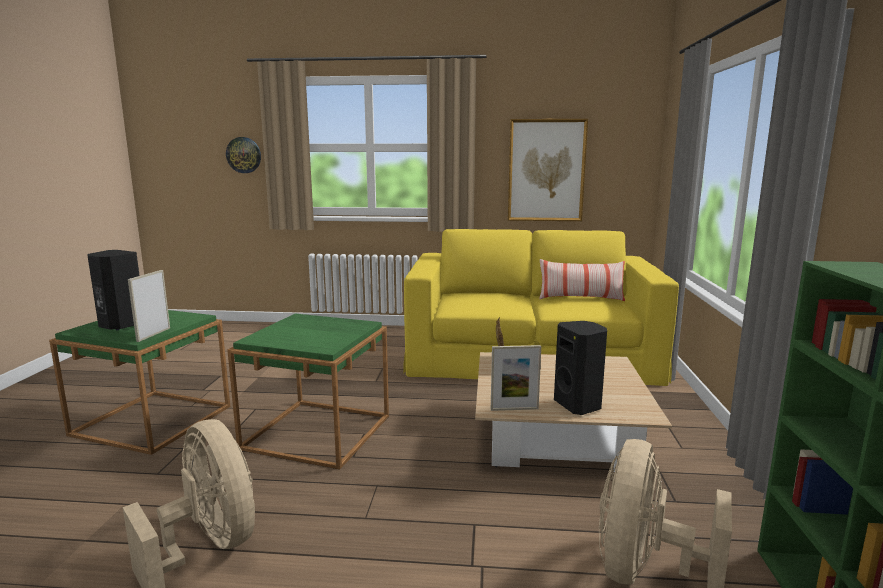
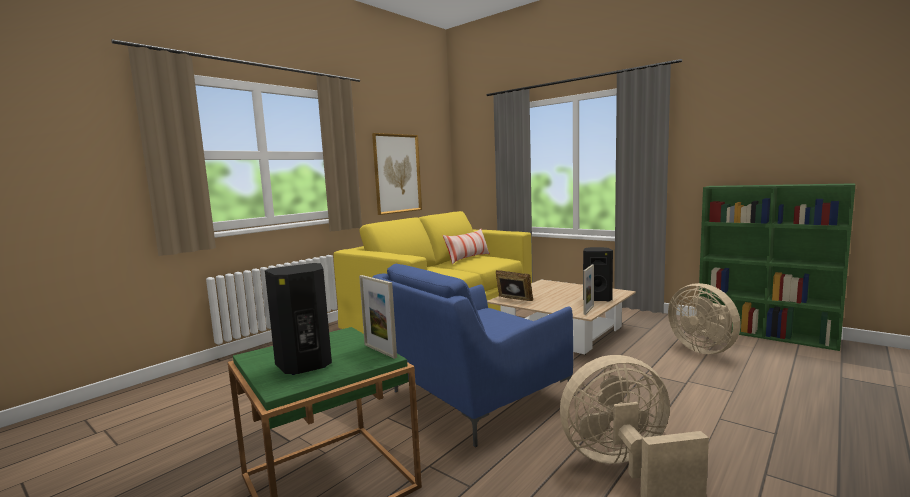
camera: 55 degrees left, 5 degrees down
(244, 155) = (99, 164): wall clock -> none
(317, 432) = (473, 397): green side table -> blue armchair

